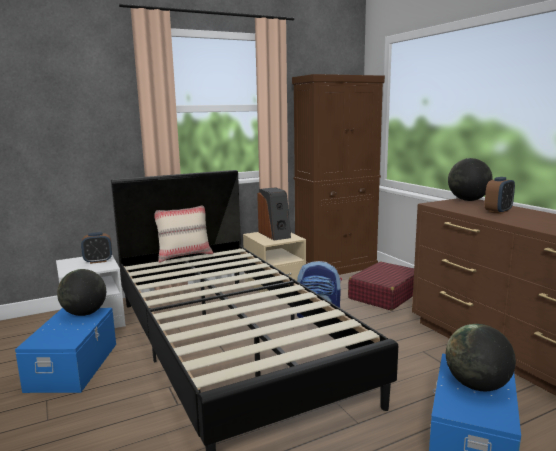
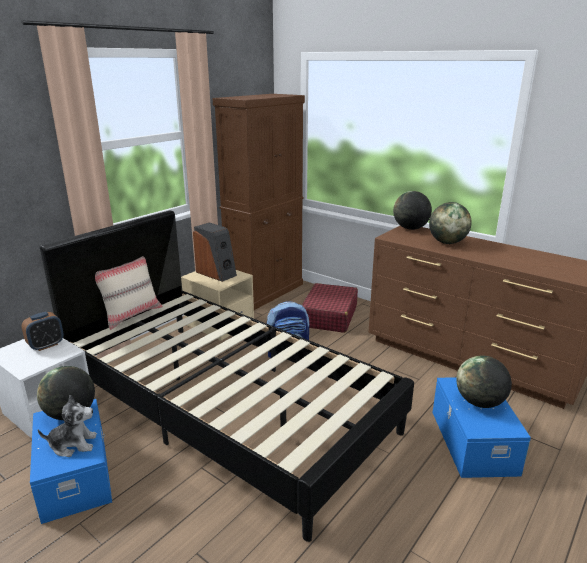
camera: 25 degrees left, 10 degrees up
(66, 332) = (73, 444): none -> plush toy
(498, 211) = (447, 242): alarm clock -> globe

